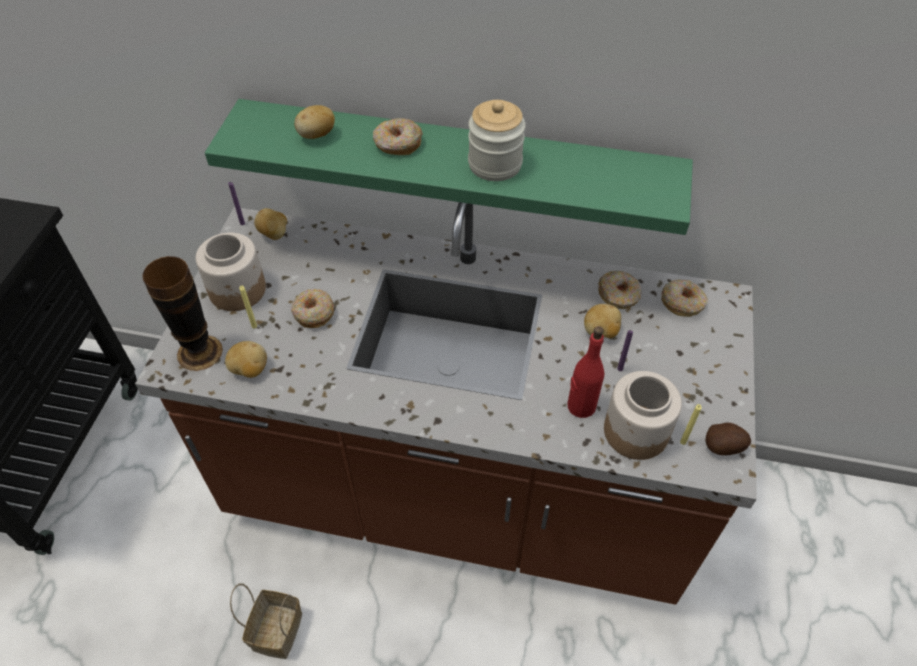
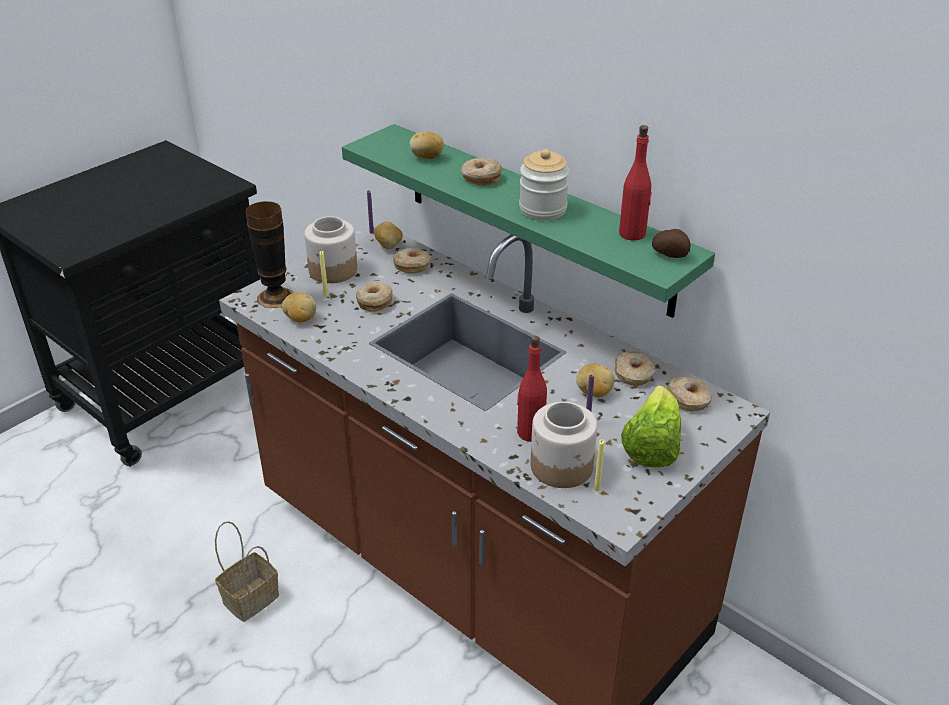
camera: 30 degrees right, 15 degrees down
(318, 250) = (412, 266): none -> donut
(604, 164) = (632, 234): none -> red bottle
(691, 370) = (651, 447): none -> lettuce
(724, 447) = (631, 507): potato -> potato (670, 255)

